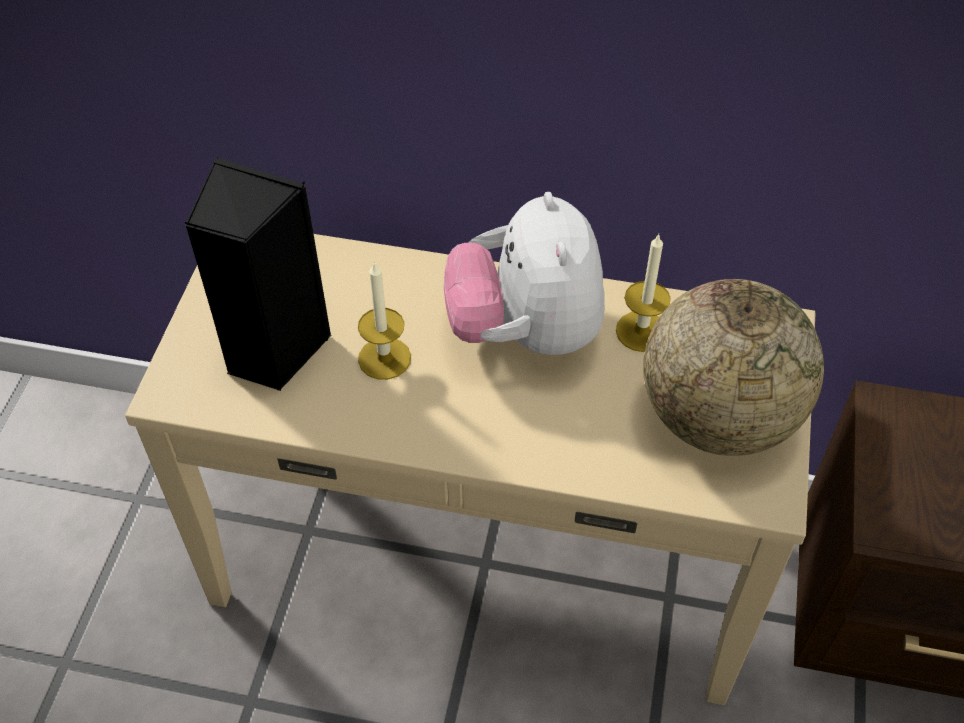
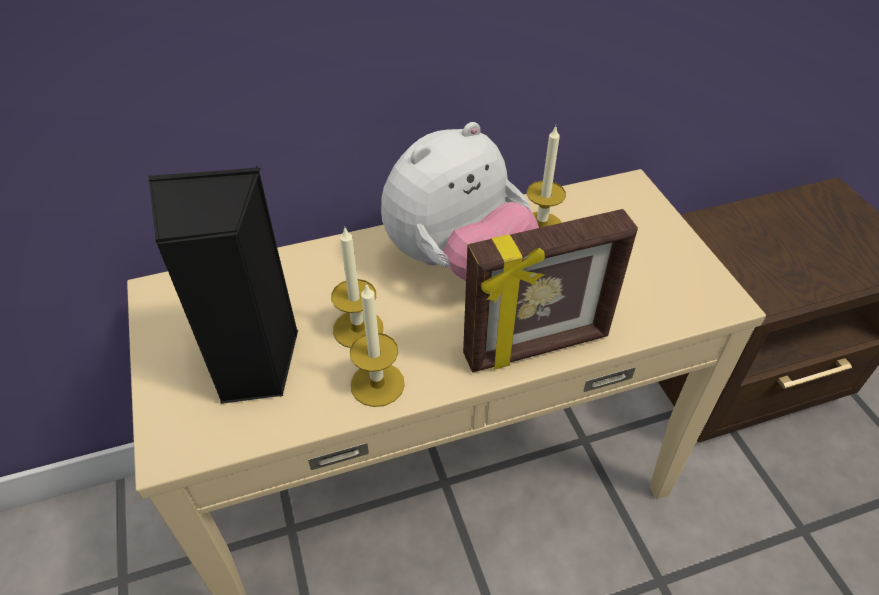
camera: 30 degrees left, 5 degrees down
(366, 419) = (377, 384): none -> candle
(525, 332) = (457, 262): plush toy -> plush toy turned 90 degrees counterclockwise
(535, 455) = (537, 348): none -> picture frame
(717, 417) = (641, 262): globe -> none

